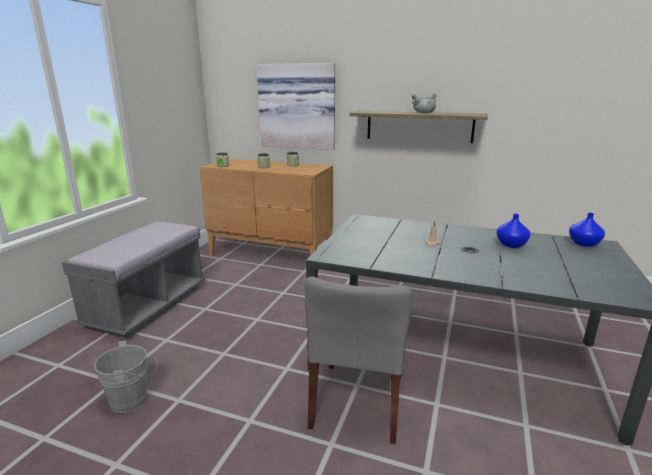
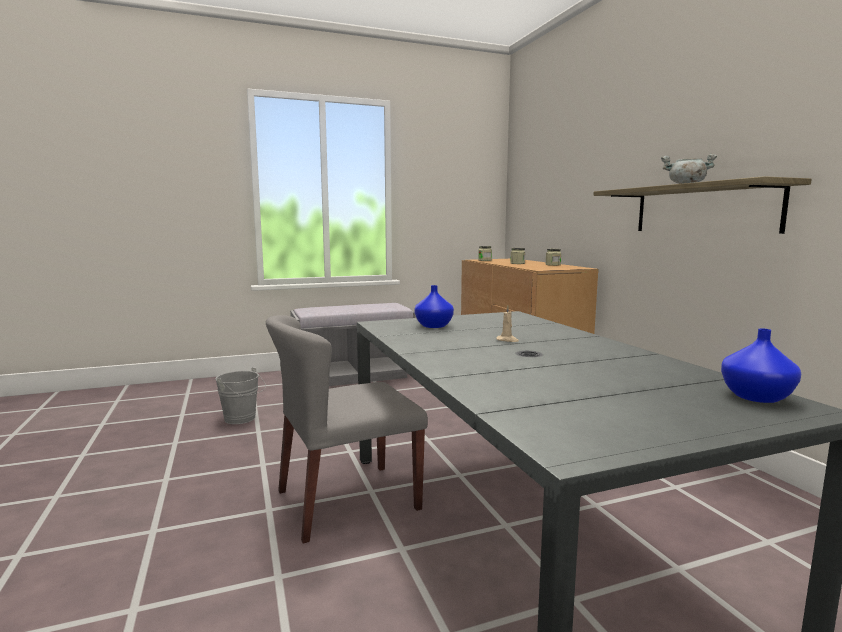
camera: 50 degrees right, 10 degrees down
(297, 106) = (573, 193): picture -> none
(510, 244) = (605, 364): blue vase -> blue vase (433, 326)

